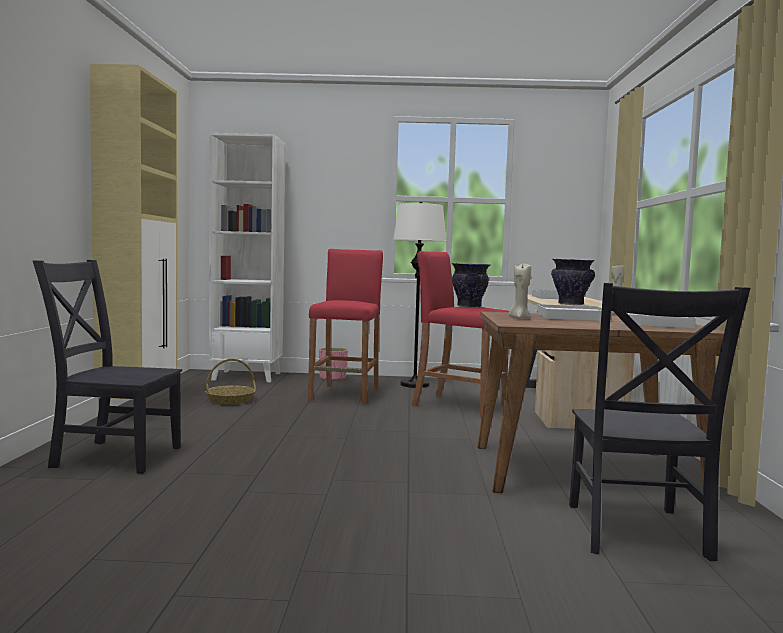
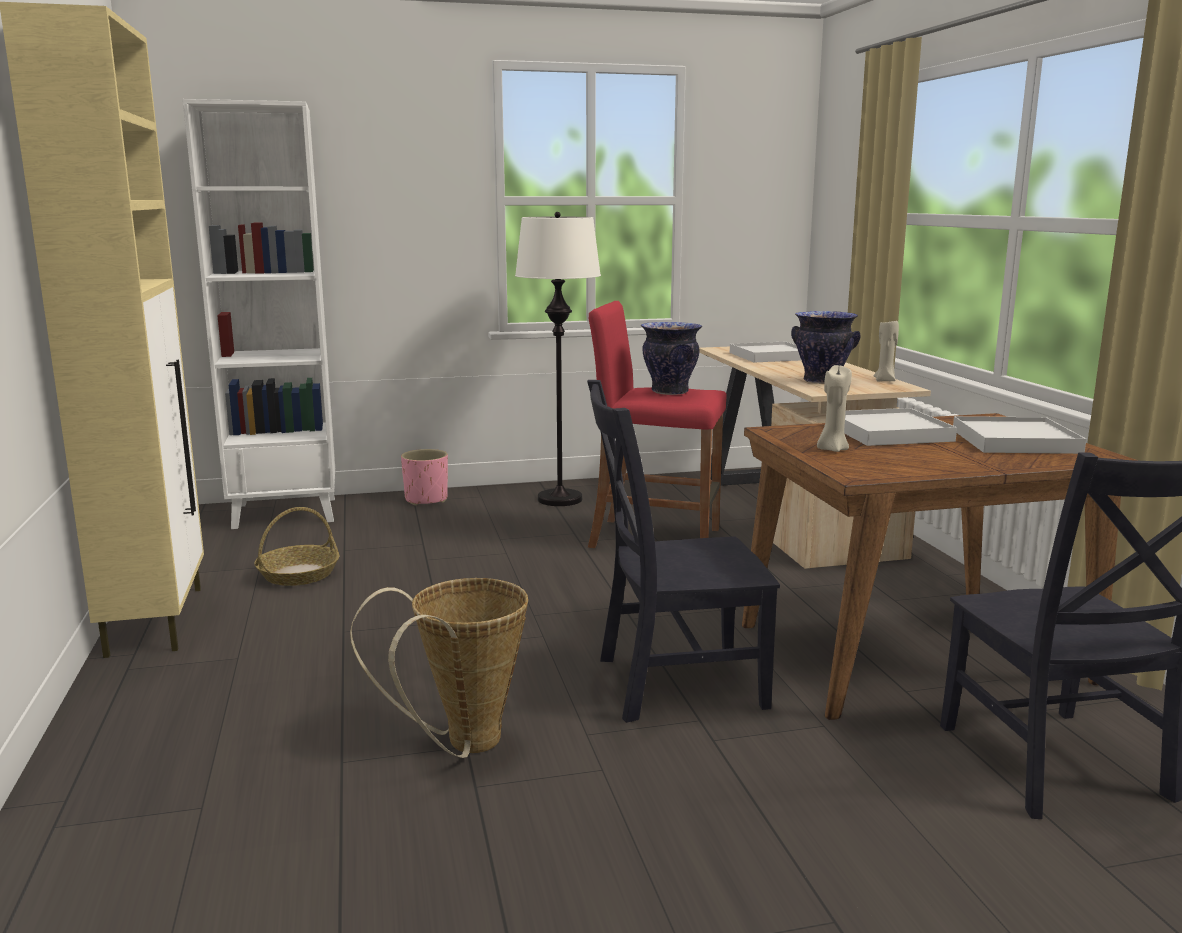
camera: 15 degrees left, 10 degrees up
(113, 456) = (194, 744): black chair -> black chair (672, 683)
(255, 474) = (462, 745): none -> basket
(345, 394) = (472, 536): red stool -> none

